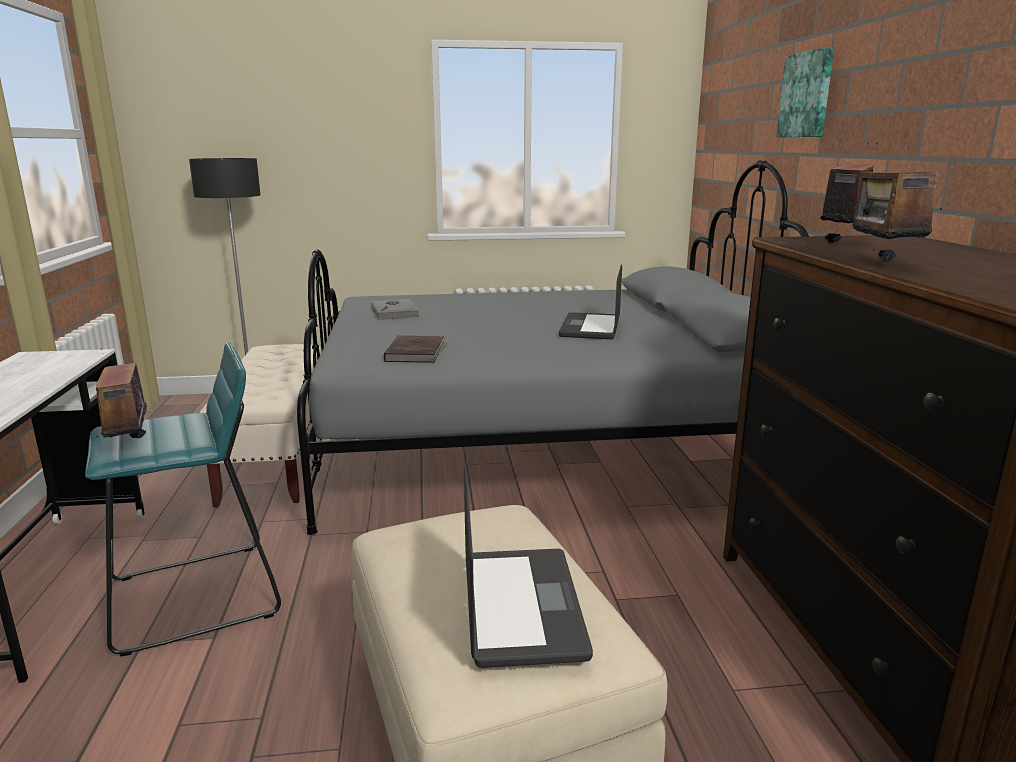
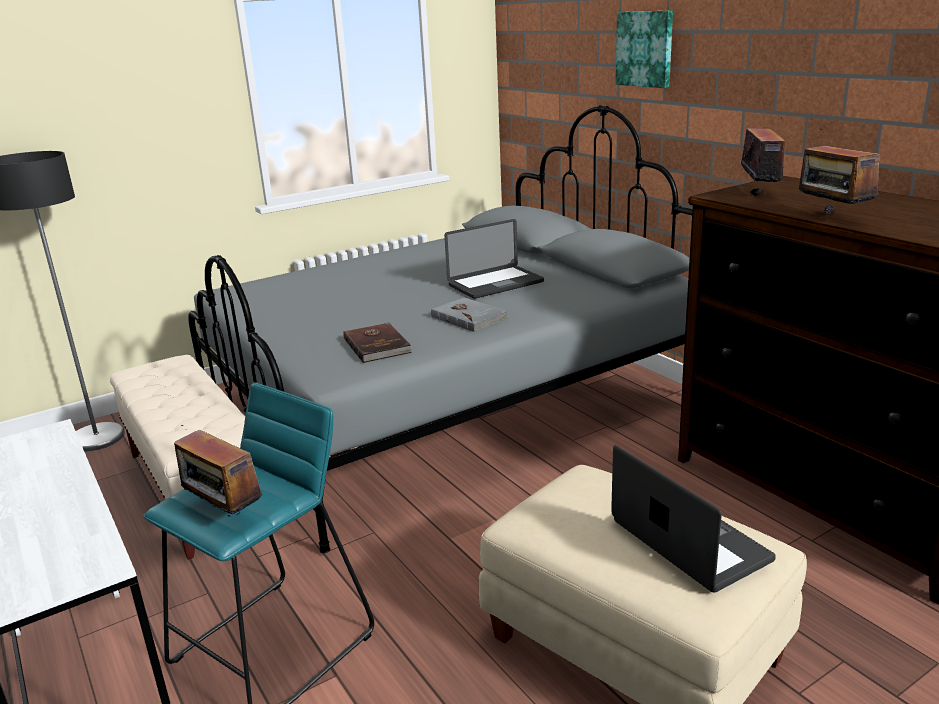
camera: 25 degrees left, 5 degrees up
(395, 312) = (285, 303): grey book -> grey book (469, 317)
(590, 327) = (496, 284): laptop -> laptop turned 105 degrees counterclockwise

